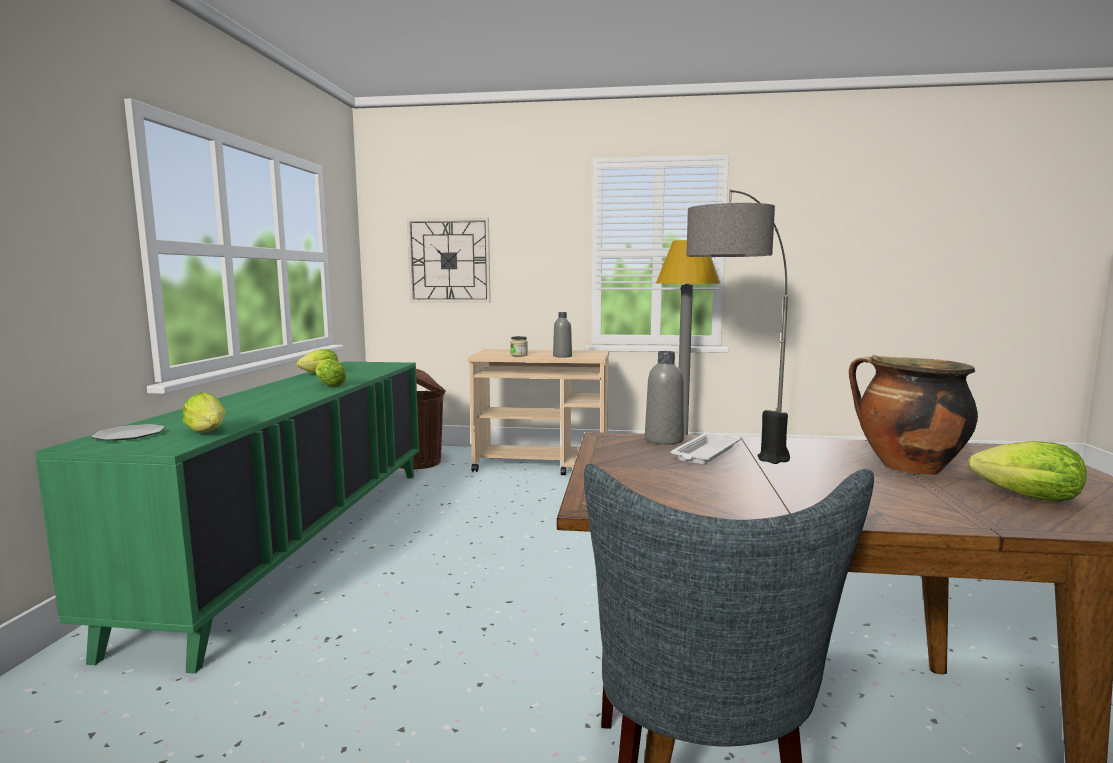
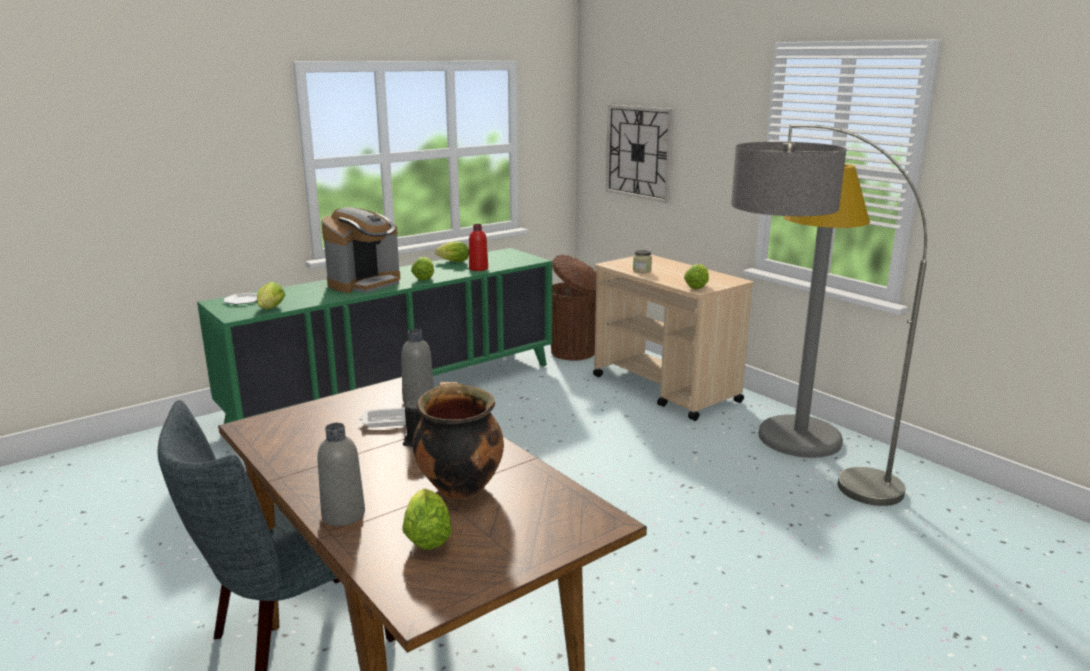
camera: 45 degrees right, 10 degrees up
(270, 398) = (365, 283): none -> coffee machine
(364, 374) = (478, 268): none -> red bottle
(562, 356) = (674, 281): grey bottle -> grey bottle (343, 515)
(587, 356) = (697, 286): none -> lettuce

